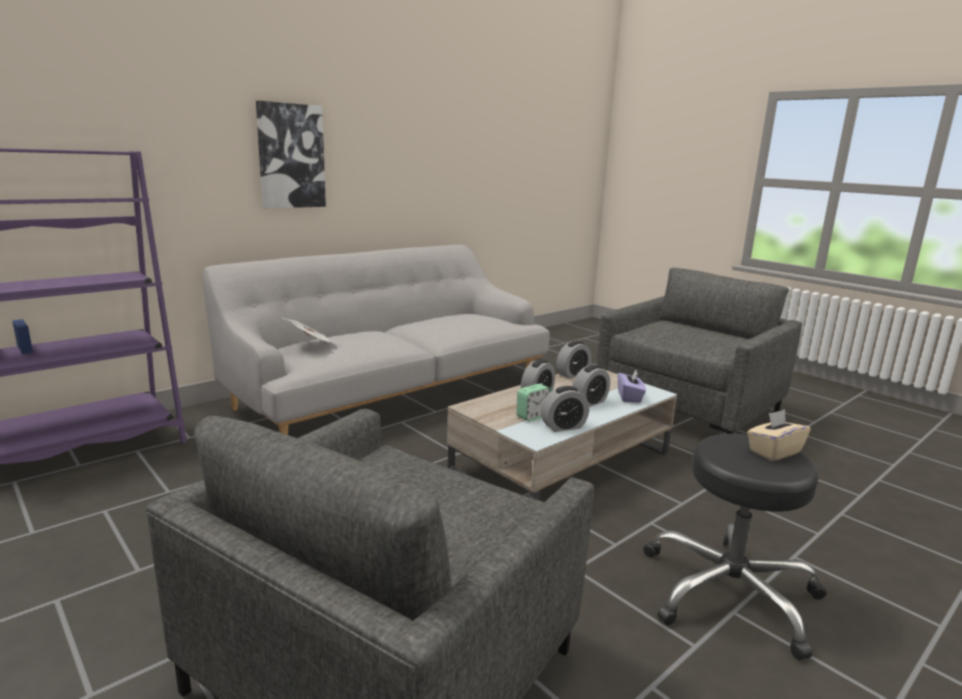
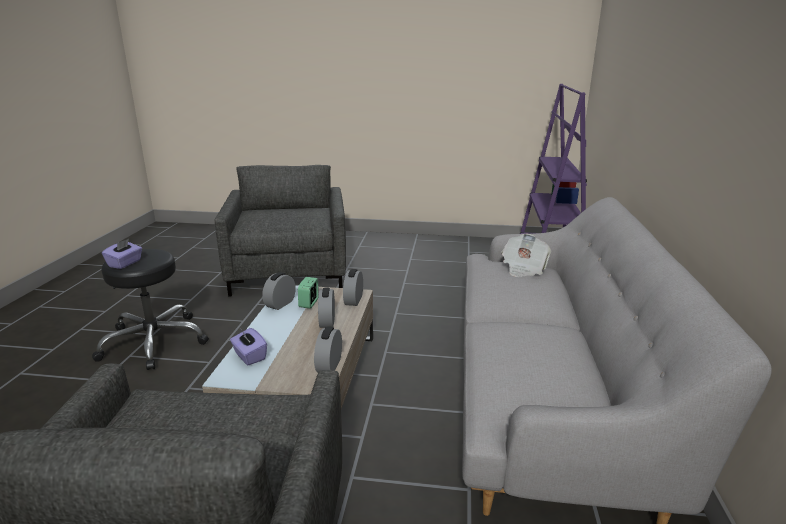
camera: 140 degrees right, 5 degrees up
(291, 156) = (675, 110): picture -> none
(589, 402) = (280, 333): alarm clock -> alarm clock (353, 300)
(774, 452) = (125, 263): beige tissue box -> purple tissue box

